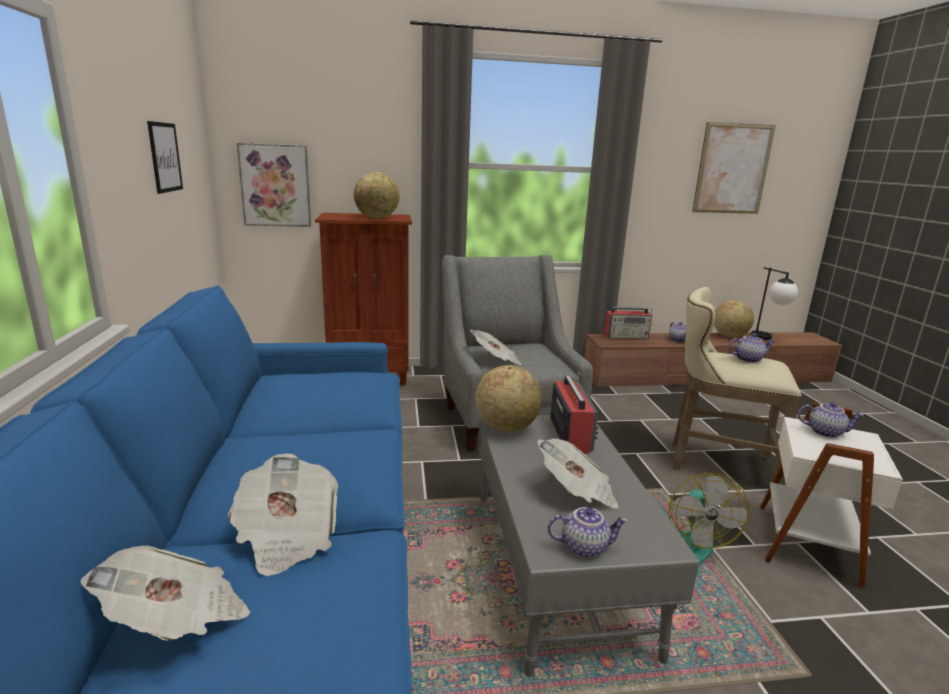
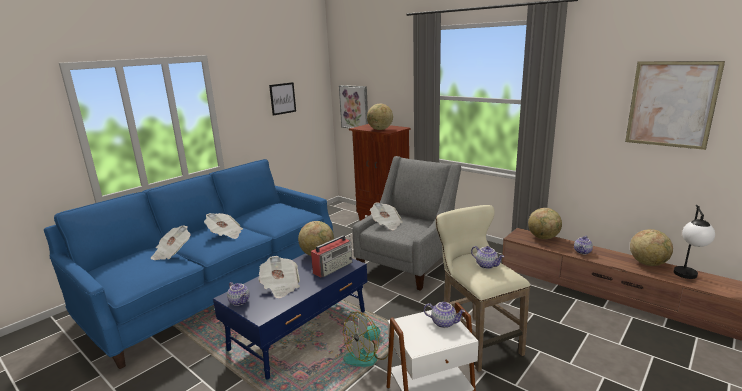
camera: 50 degrees right, 0 degrees up
(178, 619) = (125, 259): newspaper -> newspaper (225, 234)
(556, 566) = (300, 329): grey coffee table -> blue coffee table
(626, 336) = (543, 237): radio -> globe
(825, 432) = (444, 322): teapot -> teapot turned 45 degrees counterclockwise

